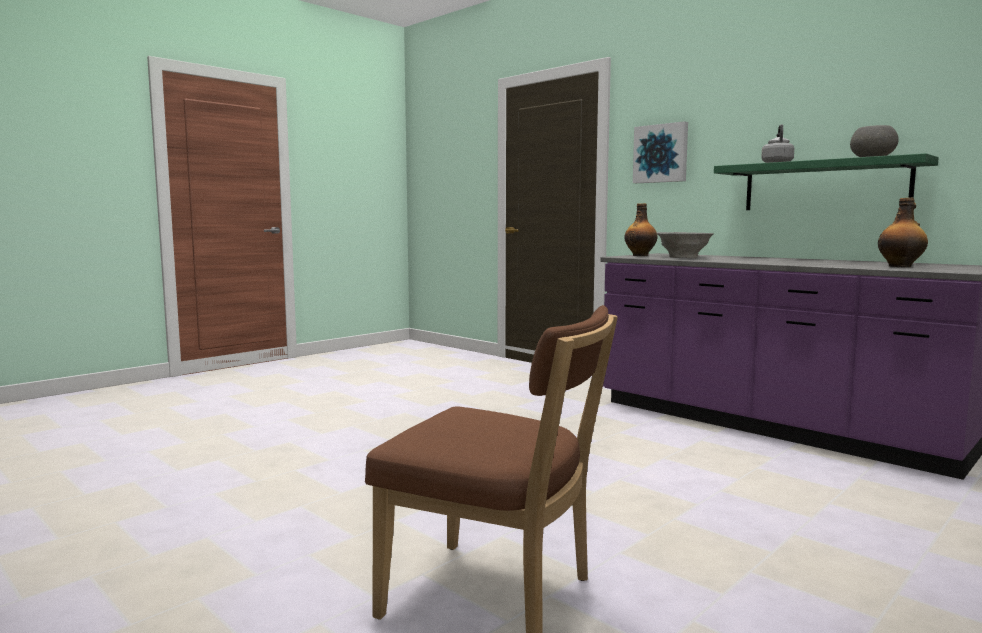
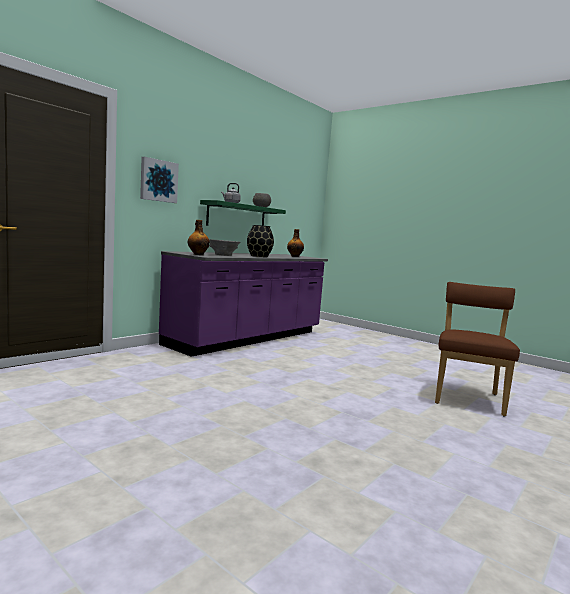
camera: 95 degrees left, 0 degrees up
(756, 261) = (259, 256): none -> black vase

